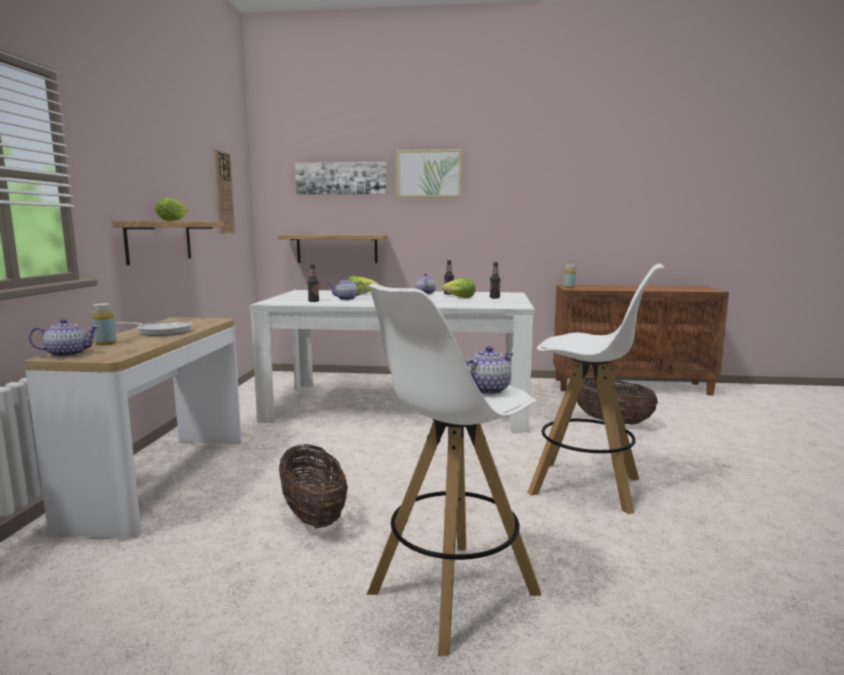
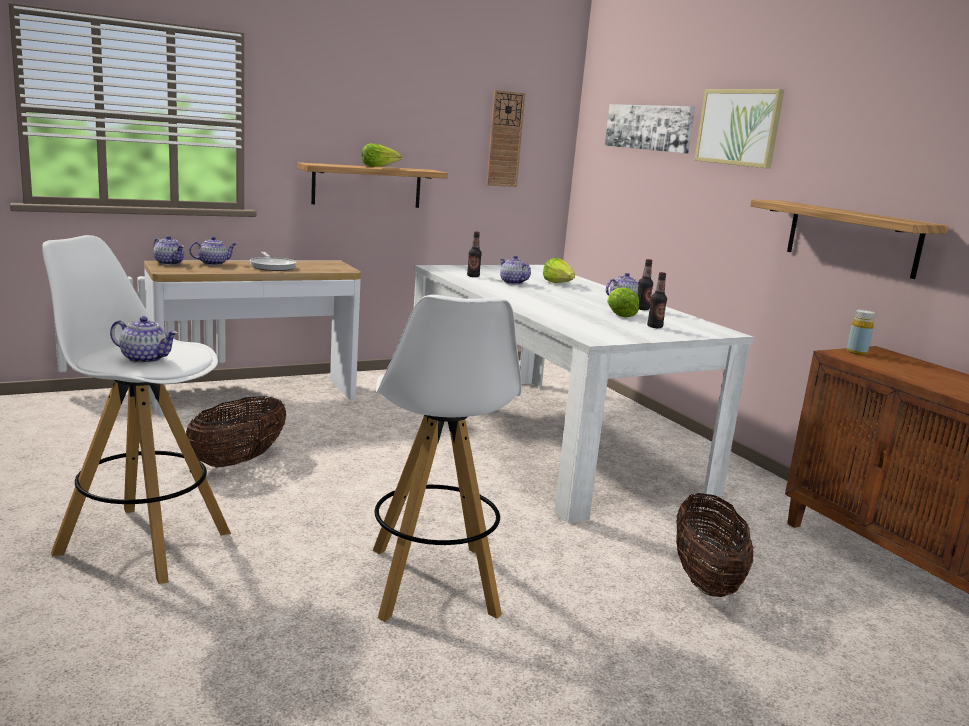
camera: 55 degrees right, 5 degrees up
(106, 343) = (213, 263): yellow bottle -> teapot
(337, 248) = (631, 223): shelf -> shelf (852, 238)

